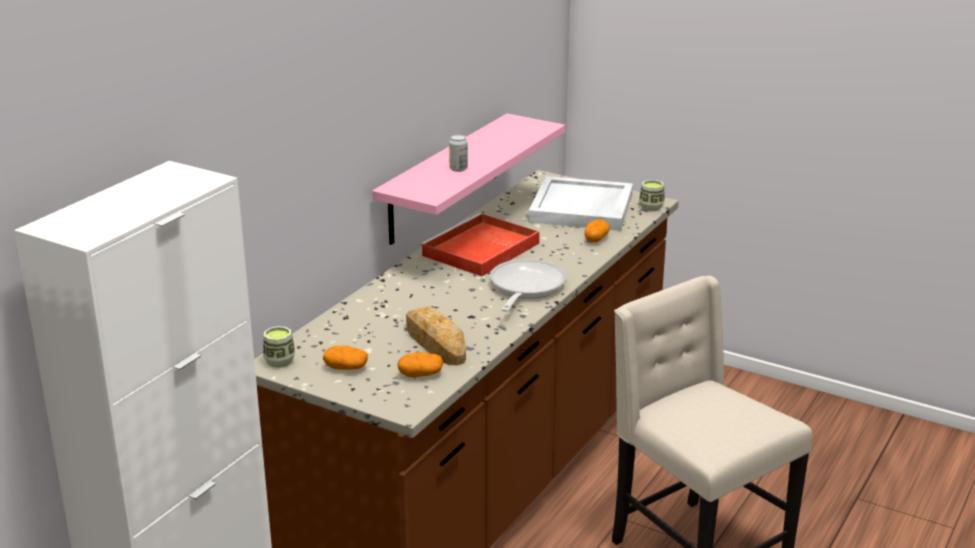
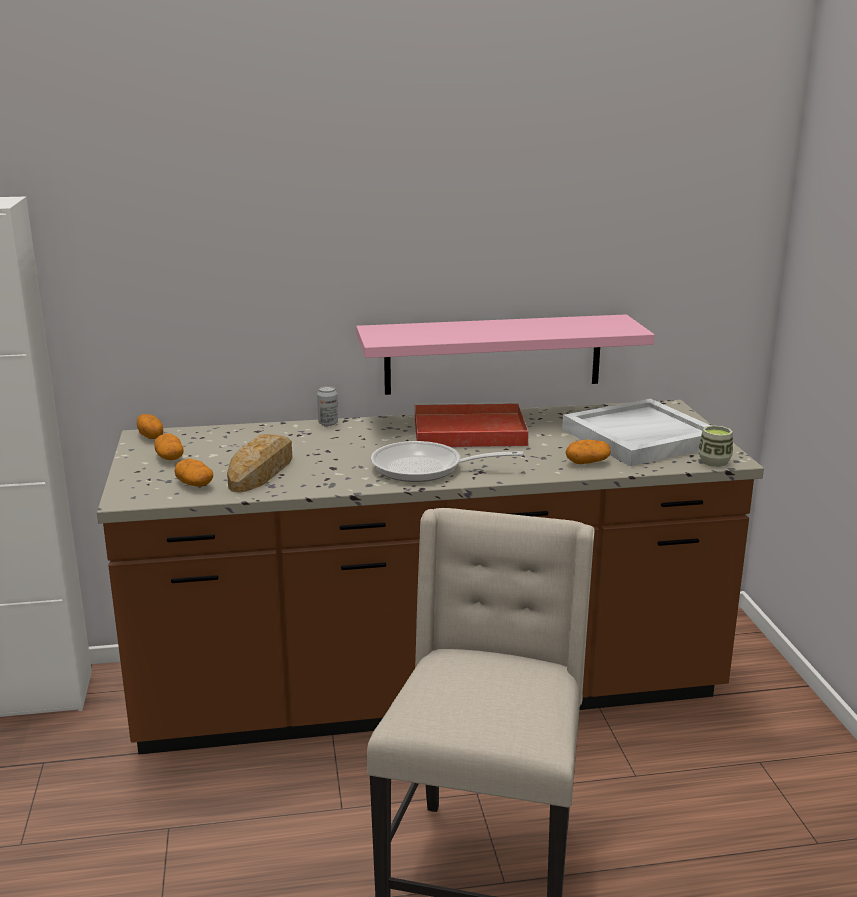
camera: 50 degrees right, 5 degrees down
(279, 361) = (151, 436): cup -> potato
(458, 169) = (458, 333): can -> can (328, 423)
(525, 288) = (425, 468): frying pan -> frying pan turned 150 degrees counterclockwise

